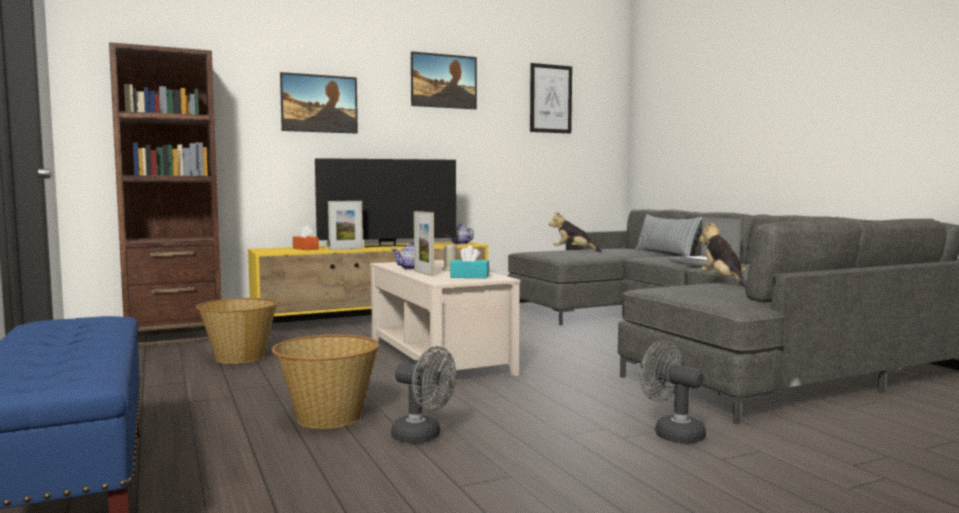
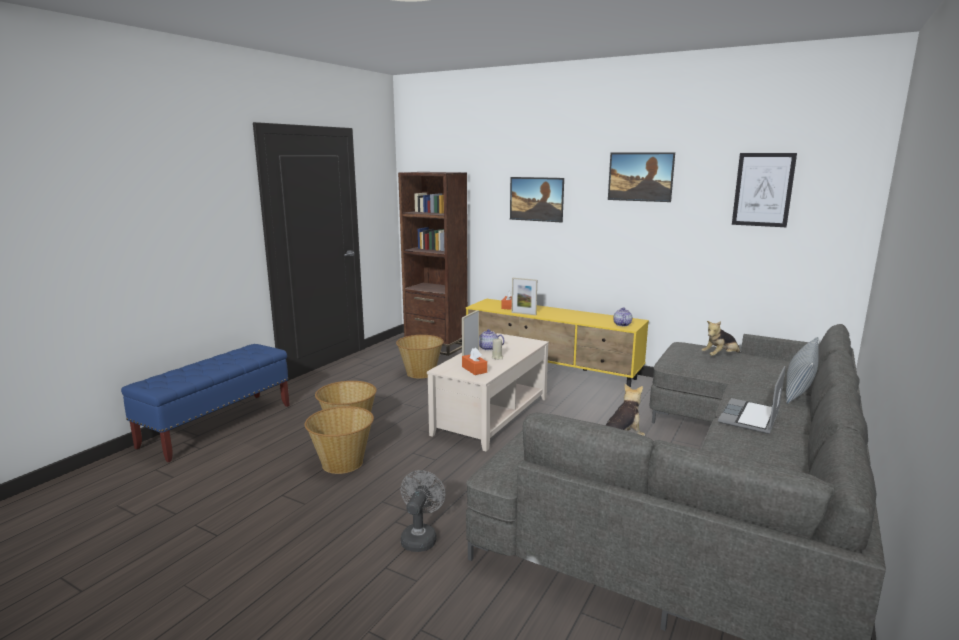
camera: 55 degrees right, 10 degrees up
(387, 246) = (562, 315): television -> none
(423, 436) = (342, 463): grey fan -> basket
(469, 276) = (474, 369): turquoise tissue box -> orange tissue box
(573, 251) = (720, 356): plush toy -> plush toy turned 105 degrees counterclockwise

